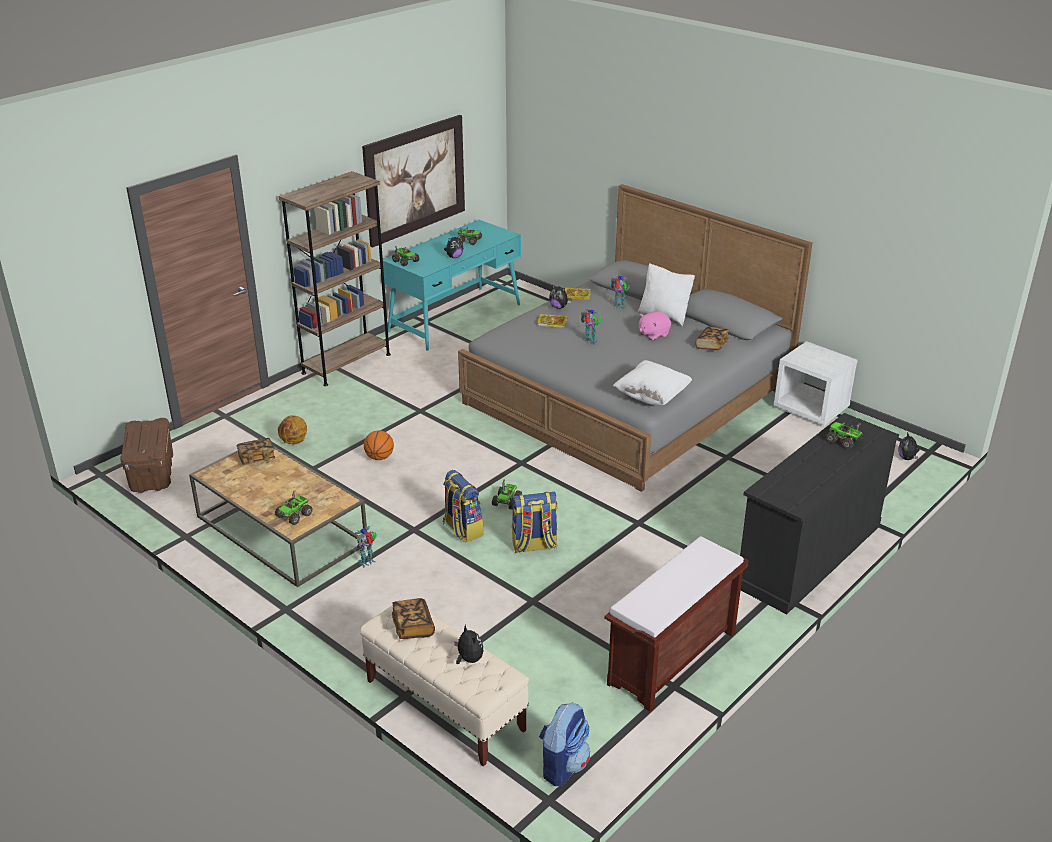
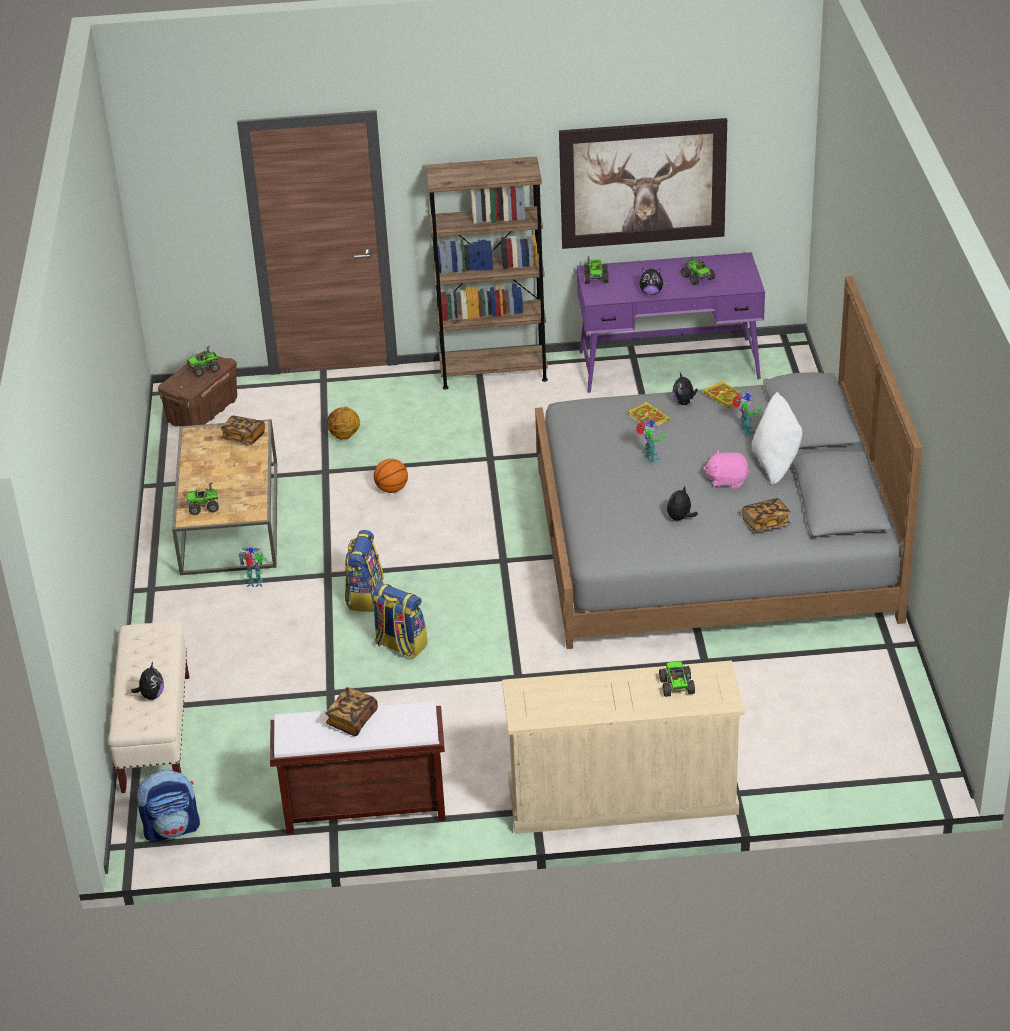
camera: 45 degrees right, 5 degrees up
(413, 627) = (150, 647): book -> book (352, 720)
(455, 318) = (669, 365): turquoise desk -> purple desk
(507, 502) = (436, 592): toy truck -> toy truck (204, 369)
(652, 396) = (615, 548): white pillow -> none
(808, 556) = (621, 798): black dresser -> beige dresser
(811, 409) = (883, 659): white nightstand -> none
(907, 458) = (894, 768): plush toy -> plush toy (680, 518)

